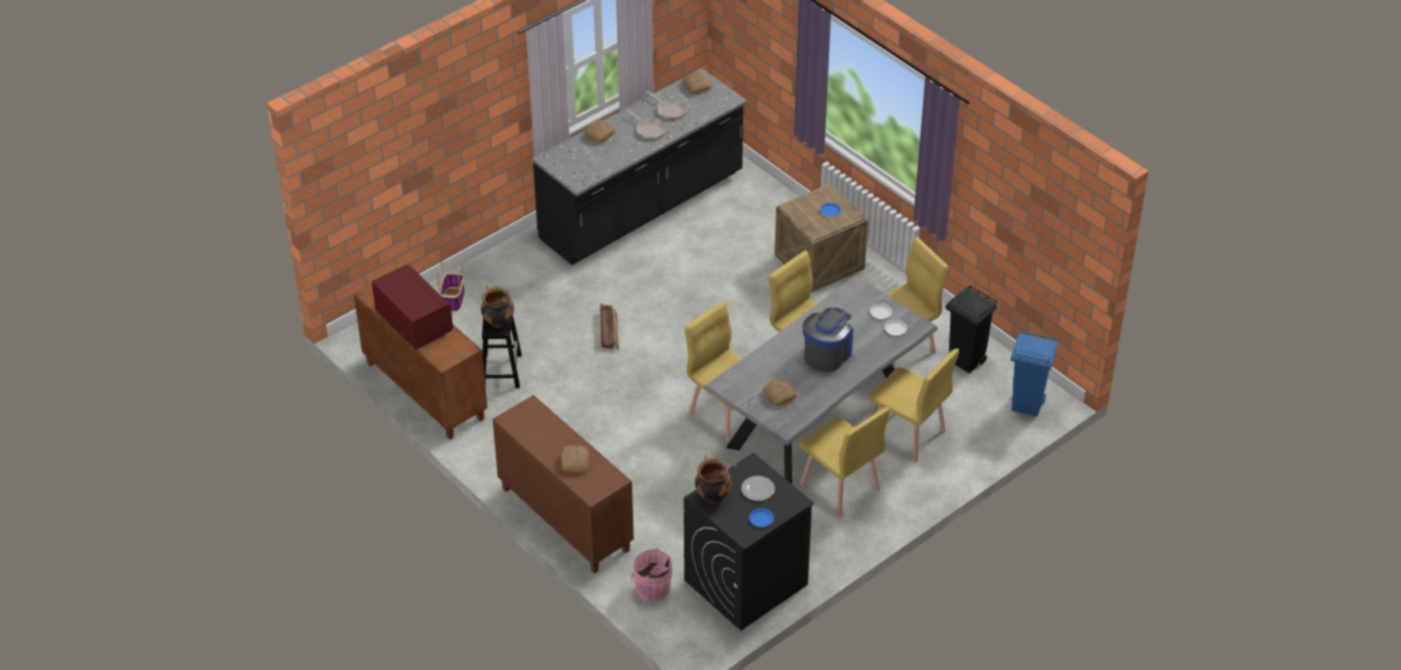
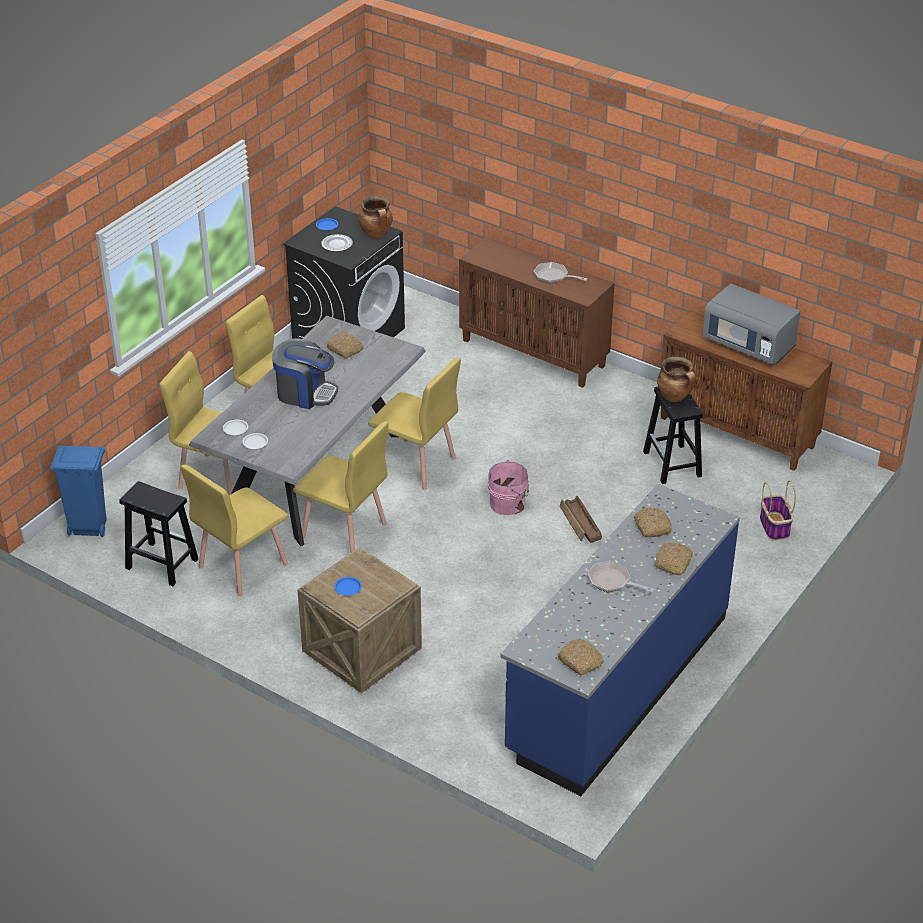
camera: 165 degrees right, 5 degrees down
(413, 323) = (749, 345): red microwave -> grey microwave
(575, 463) = (517, 263): bread -> bread (651, 527)
(642, 208) = (617, 684): black counter -> blue counter
(651, 587) = (431, 319): pink bucket -> pink bucket (509, 503)
(669, 110) = (600, 616): frying pan -> frying pan (554, 276)
(827, 354) = (305, 393): coffee machine -> coffee machine turned 90 degrees counterclockwise
(966, 361) = (161, 563): black trash can -> black stool

